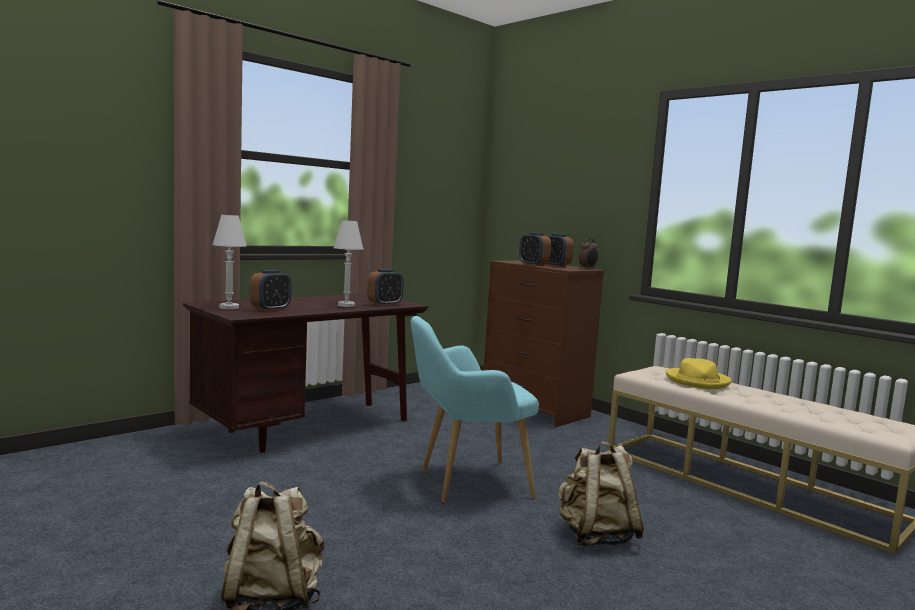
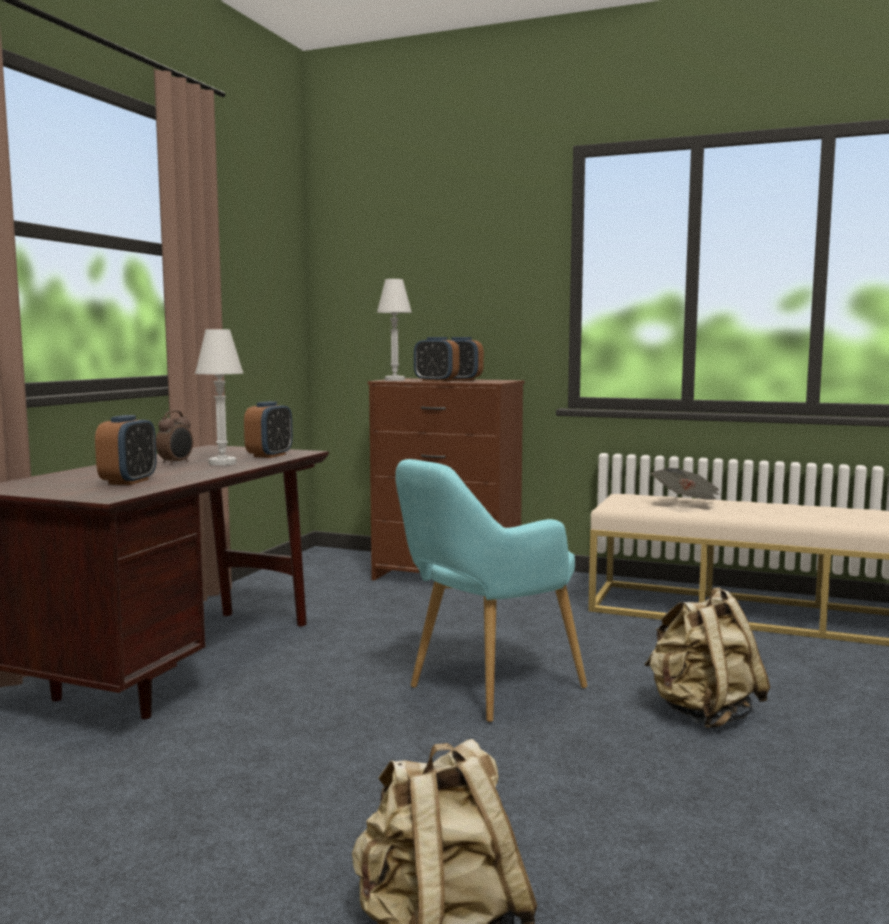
camera: 25 degrees left, 0 degrees up
(229, 307) = (54, 487): white table lamp -> white table lamp (394, 380)
(587, 268) = (503, 380): alarm clock -> alarm clock (176, 463)
(698, 381) = (687, 503): yellow hat -> newspaper

